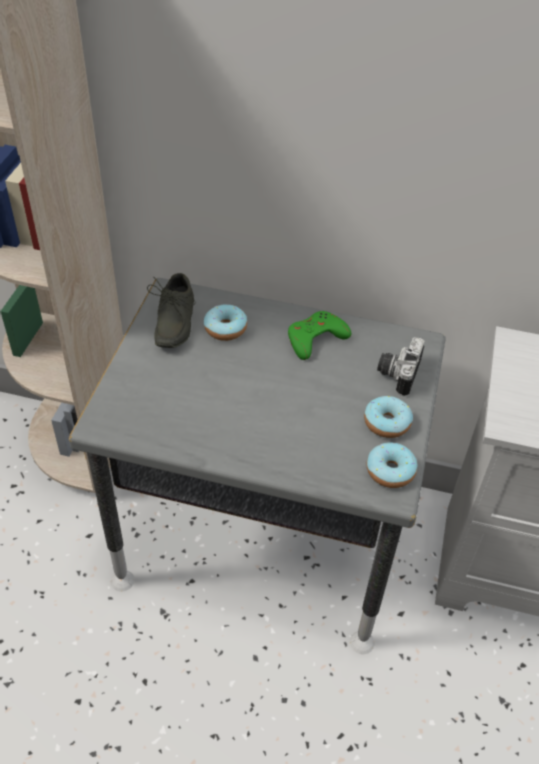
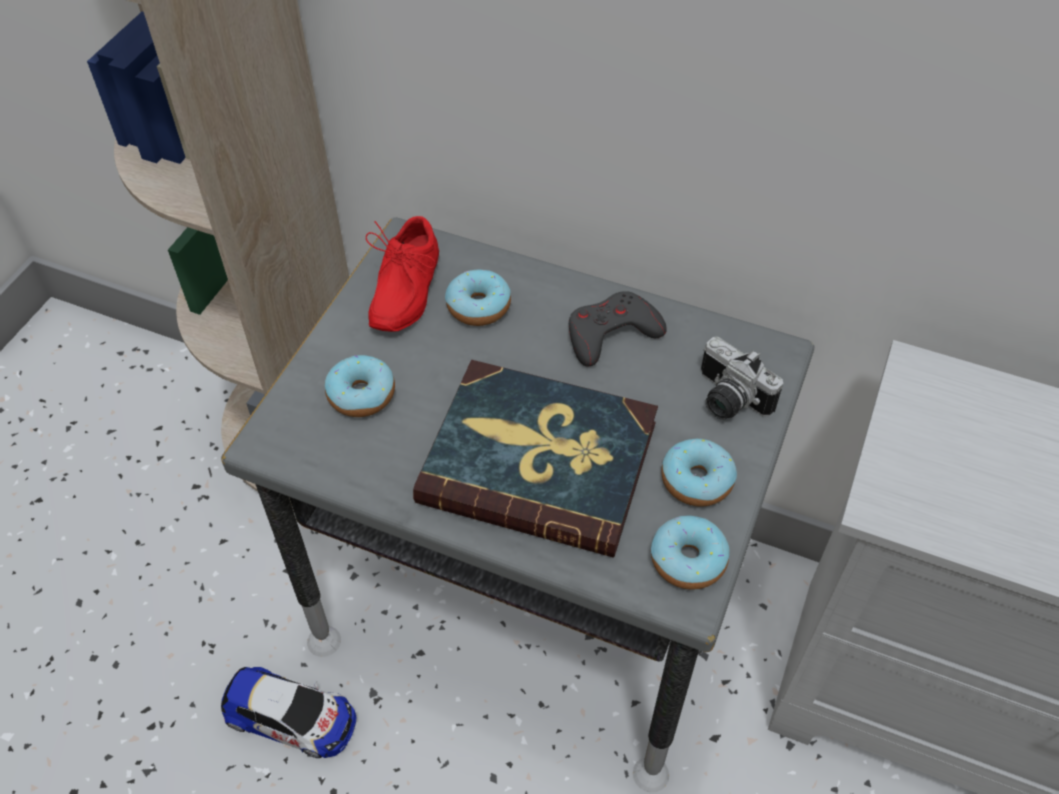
camera: 10 degrees right, 5 degrees up
(106, 634) = (291, 716): none -> toy car
(157, 389) = (361, 394): none -> donut
(171, 322) = (401, 290): grey shoe -> red shoe
(283, 420) = (539, 461): none -> book
(315, 339) = (611, 333): green game controller -> grey game controller
(397, 373) = (726, 400): camera -> camera turned 75 degrees counterclockwise

